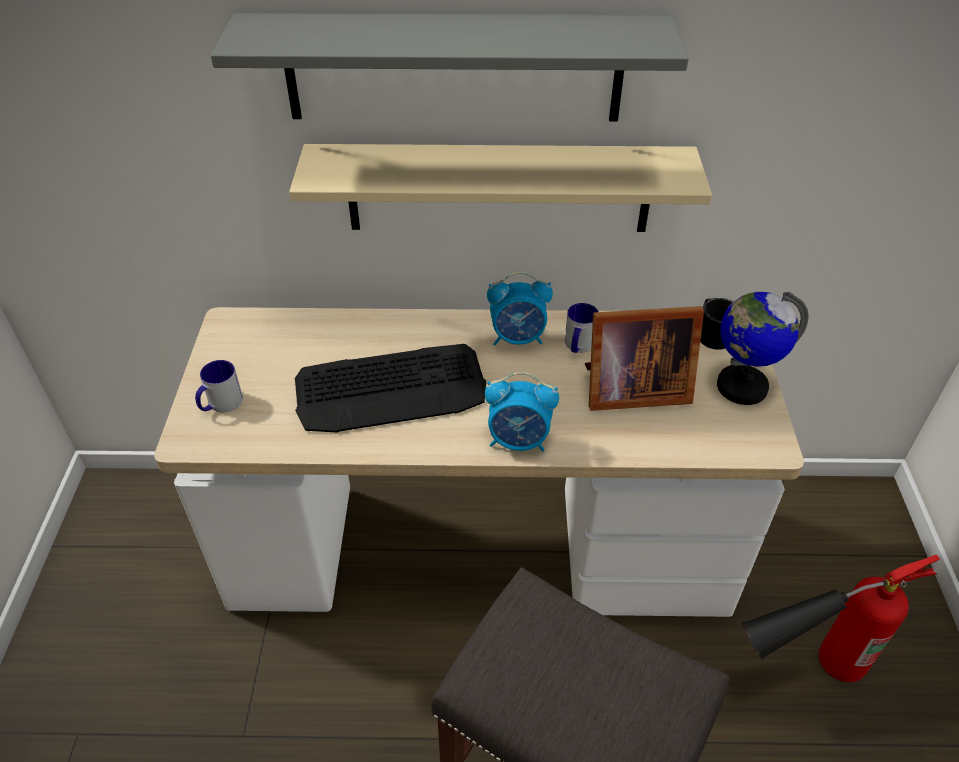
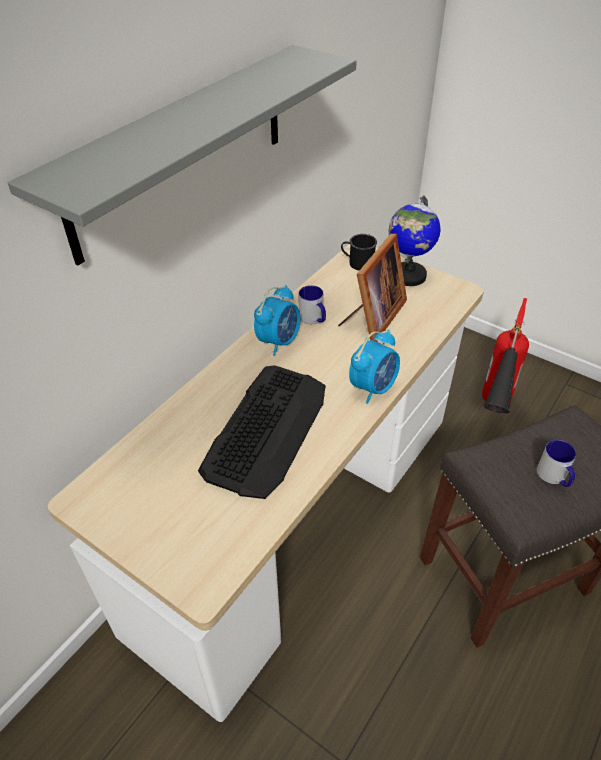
camera: 55 degrees left, 0 degrees up
(220, 404) = (181, 545): mug -> mug (554, 477)
(499, 188) = (221, 238): beige shelf -> none

